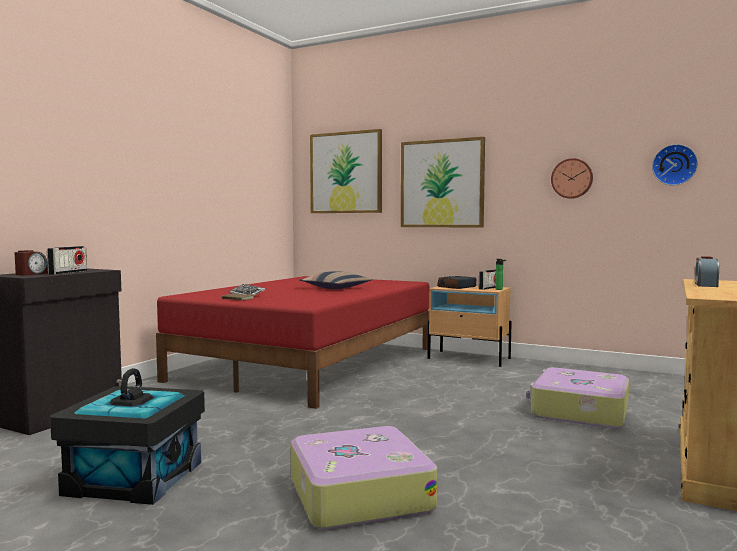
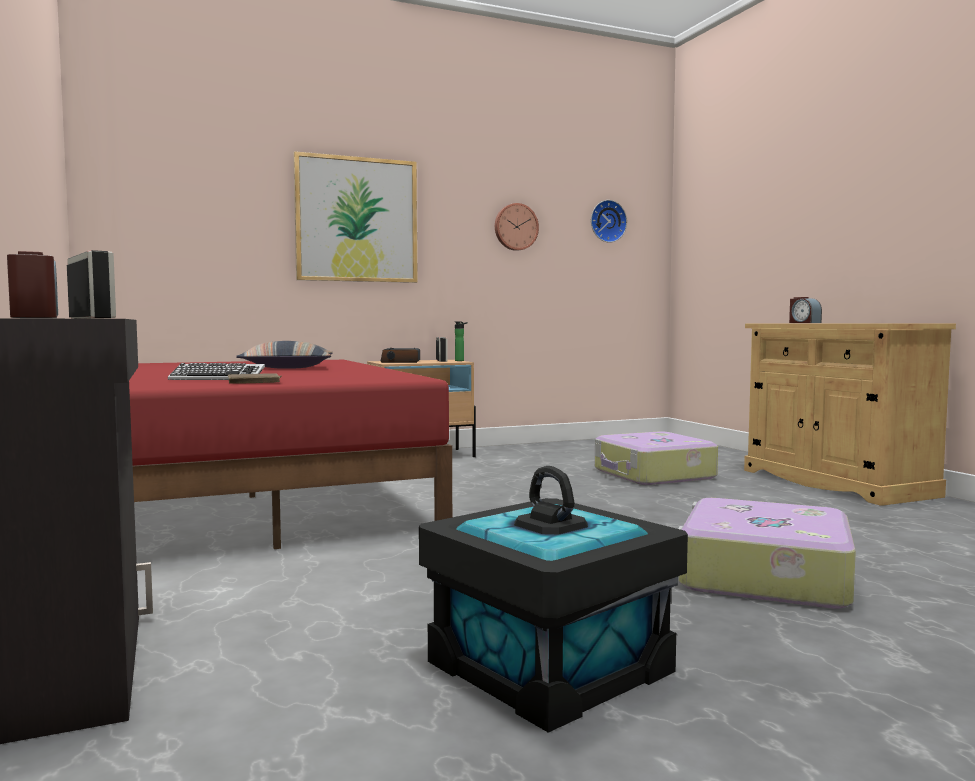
camera: 50 degrees left, 0 degrees up
(346, 172) = (189, 187): picture -> none

